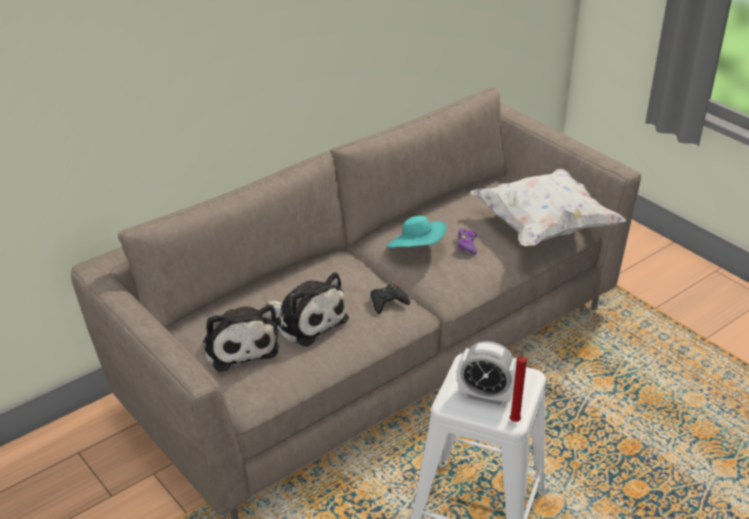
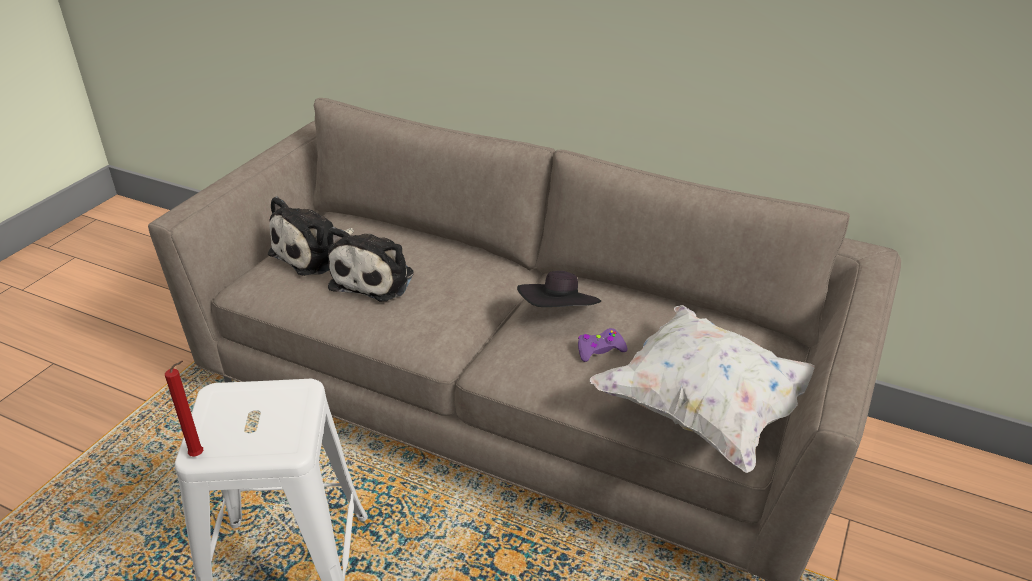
camera: 65 degrees right, 0 degrees up
(387, 302) = (440, 321): black game controller -> none
(417, 249) = (559, 314): turquoise hat -> black hat
(485, 395) = (240, 419): alarm clock -> none

